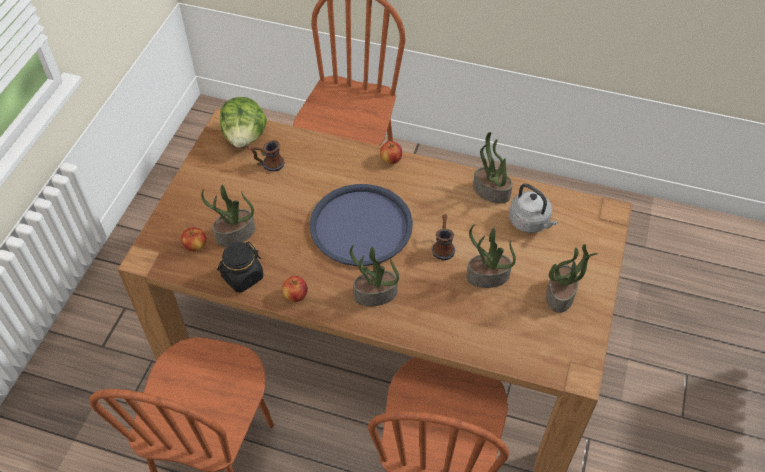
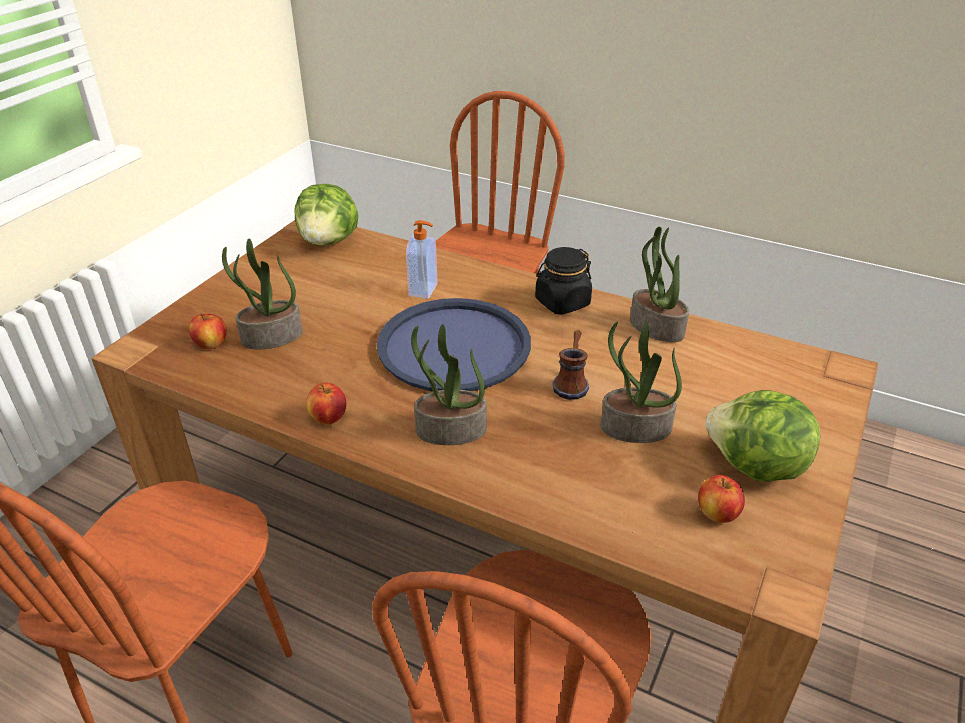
camera: 10 degrees right, 15 degrees down
(242, 277) = (260, 386): black jar -> black jar (562, 302)
(267, 164) = (347, 270): mug -> none
(328, 177) = (424, 290): none -> soap dispenser
(391, 160) = (517, 281): apple -> apple (717, 514)
(530, 222) = (713, 368): grey kettle -> none
(561, 295) = (756, 467): potted plant -> lettuce

